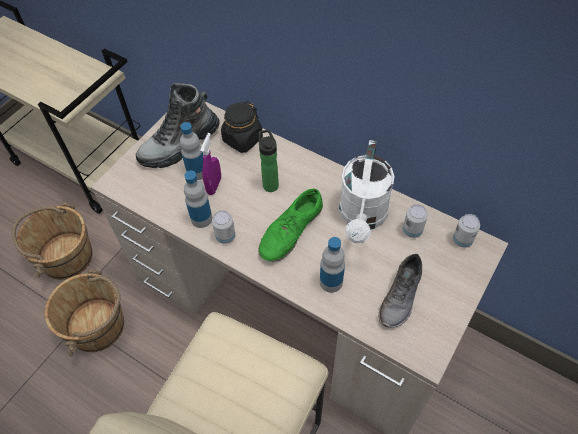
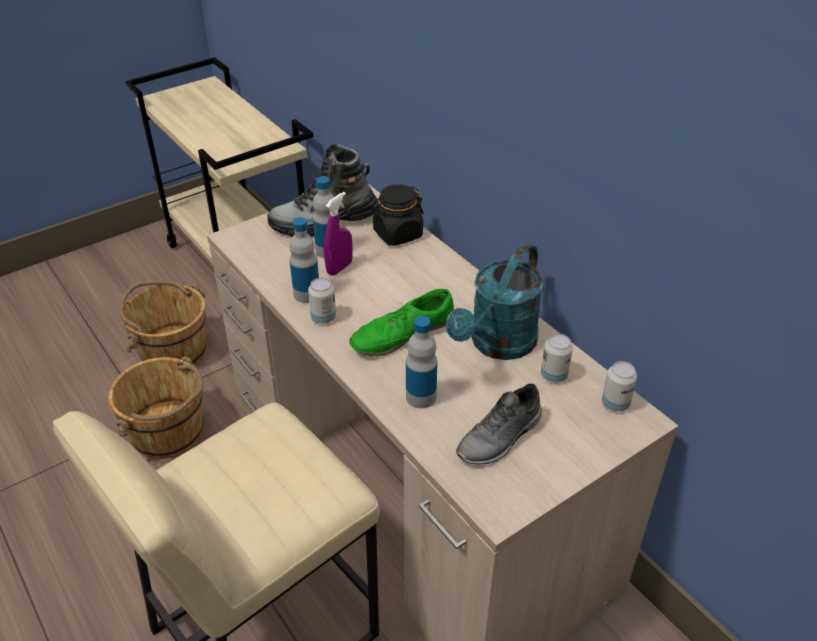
camera: 20 degrees right, 15 degrees down
(270, 184) = (404, 283): bottle -> none
(362, 218) = (497, 345): white watering can -> turquoise watering can

